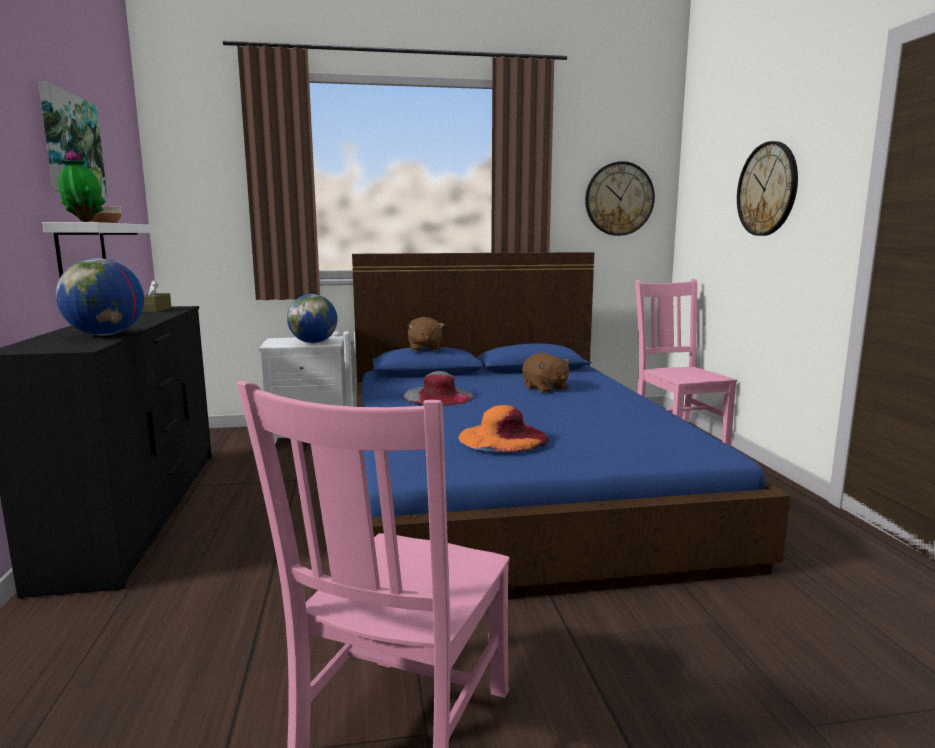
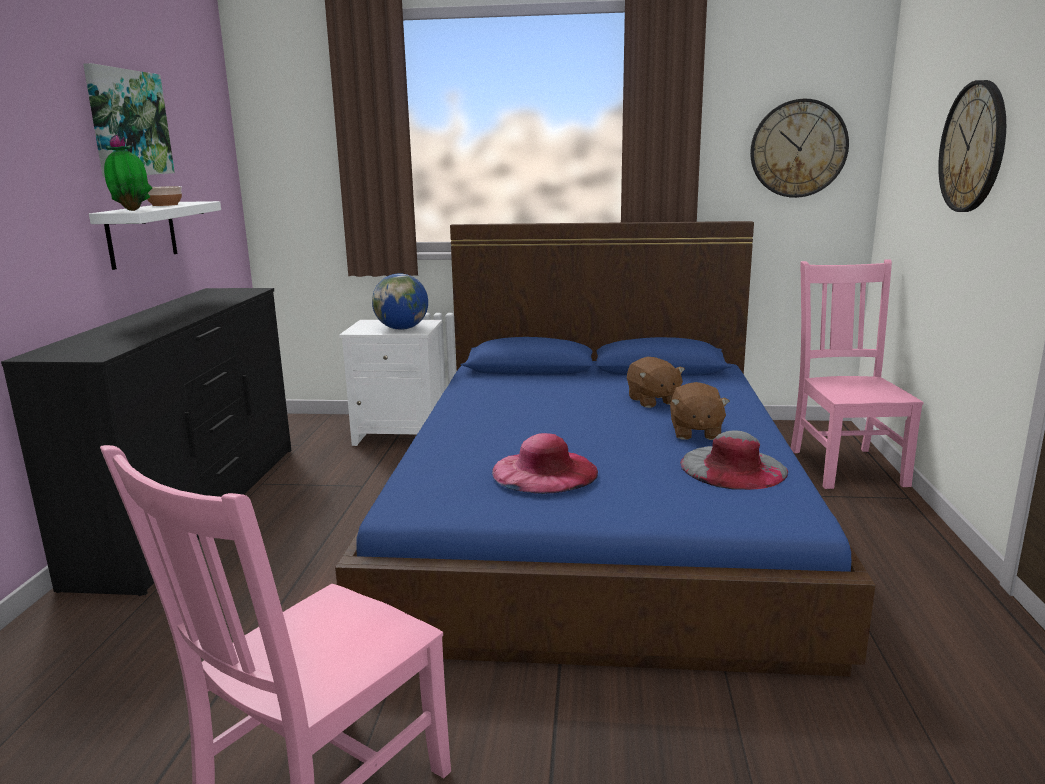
camera: 15 degrees right, 5 degrees up
(106, 335) = (138, 335): globe -> none
(155, 310) = (224, 294): brown tissue box -> none
(424, 348) = (527, 340): brown plush toy -> brown plush toy (695, 432)
(438, 396) = (516, 405): grey hat -> grey hat (733, 467)
(503, 437) = (544, 471): orange hat -> pink hat

